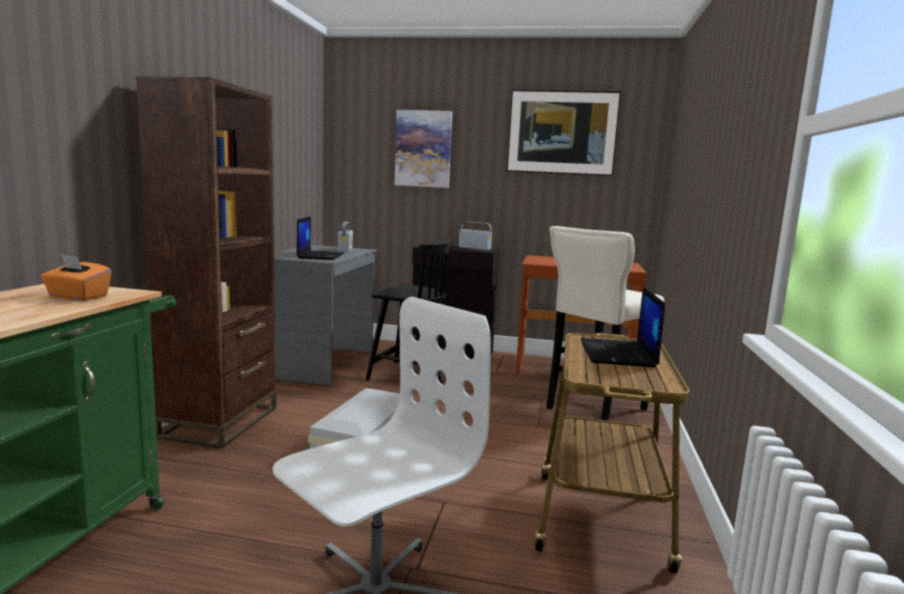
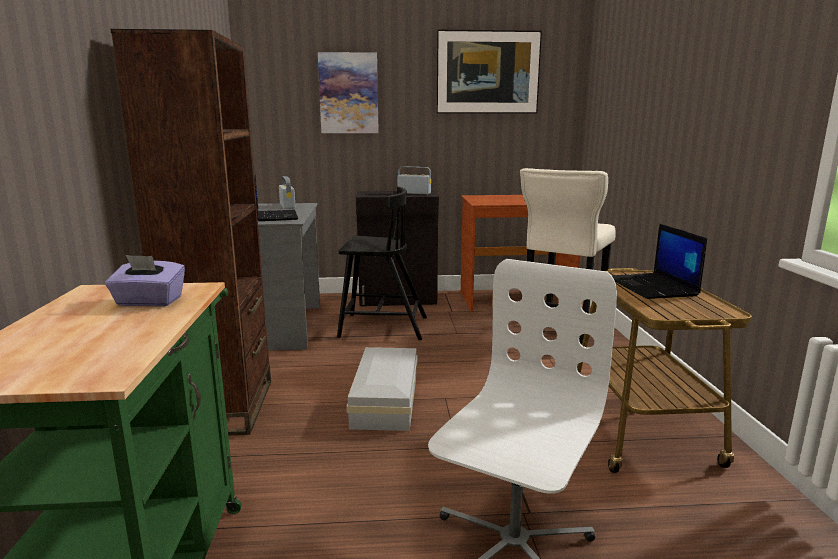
camera: 15 degrees left, 5 degrees up
(77, 297) = (149, 302): orange tissue box -> purple tissue box

